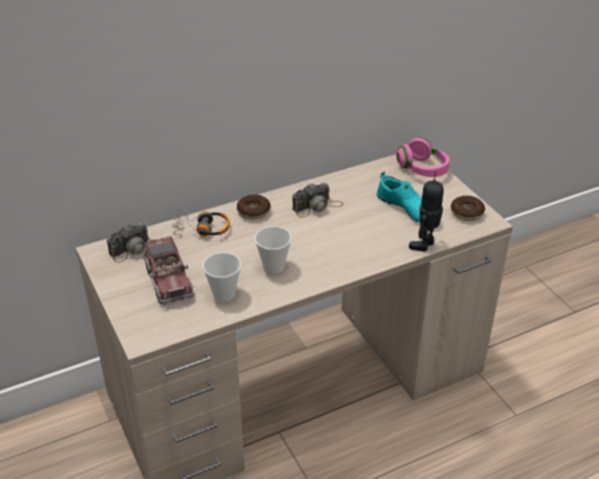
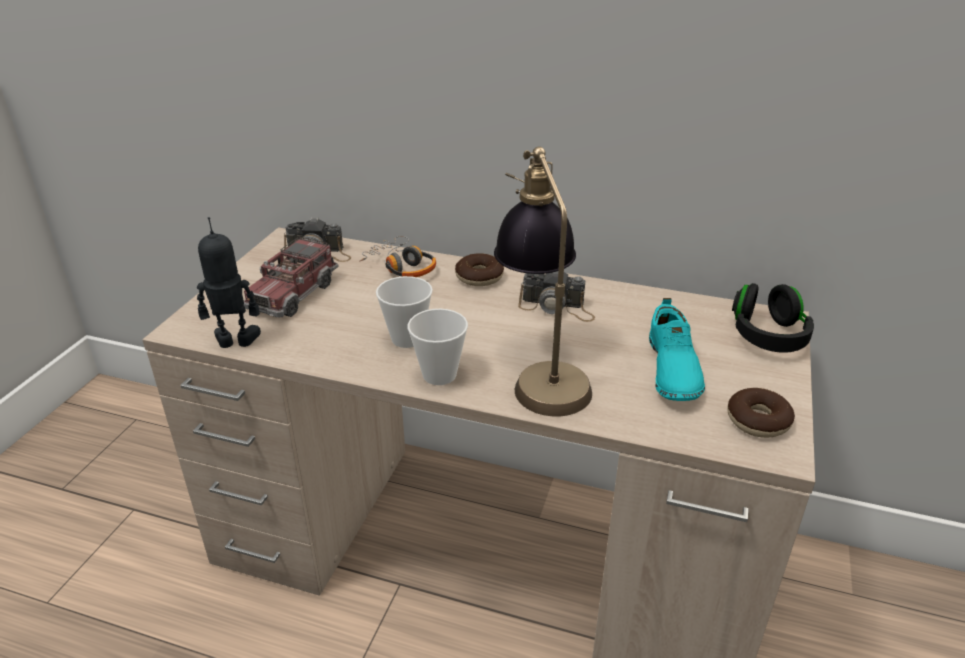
camera: 45 degrees right, 5 degrees down
(224, 294) = (316, 335): cup -> cup (439, 375)
(358, 243) = (541, 371): none -> table lamp
(422, 169) = (767, 336): pink headphones -> black headphones
(425, 245) = (628, 424): toy robot -> toy robot (236, 342)

